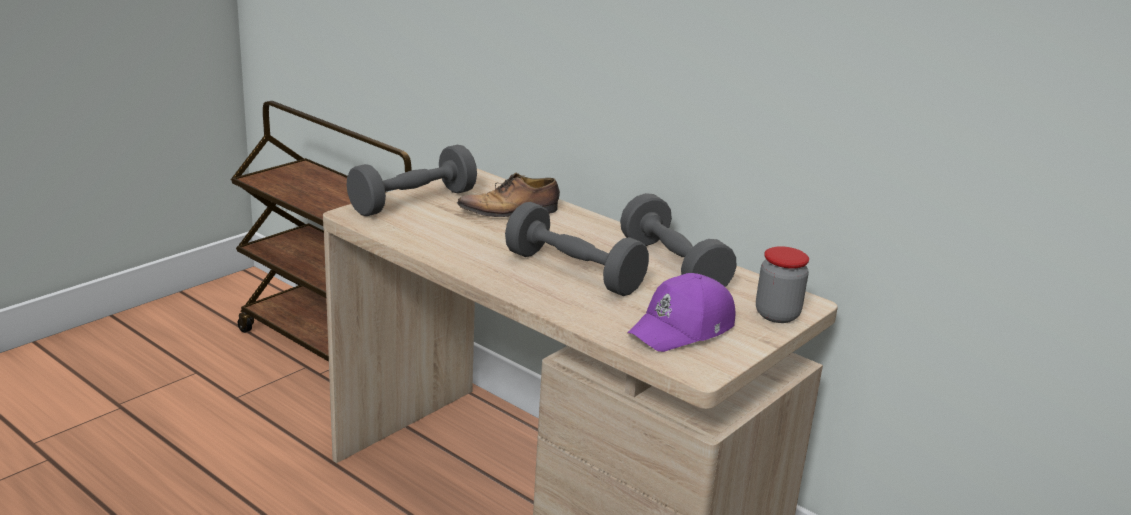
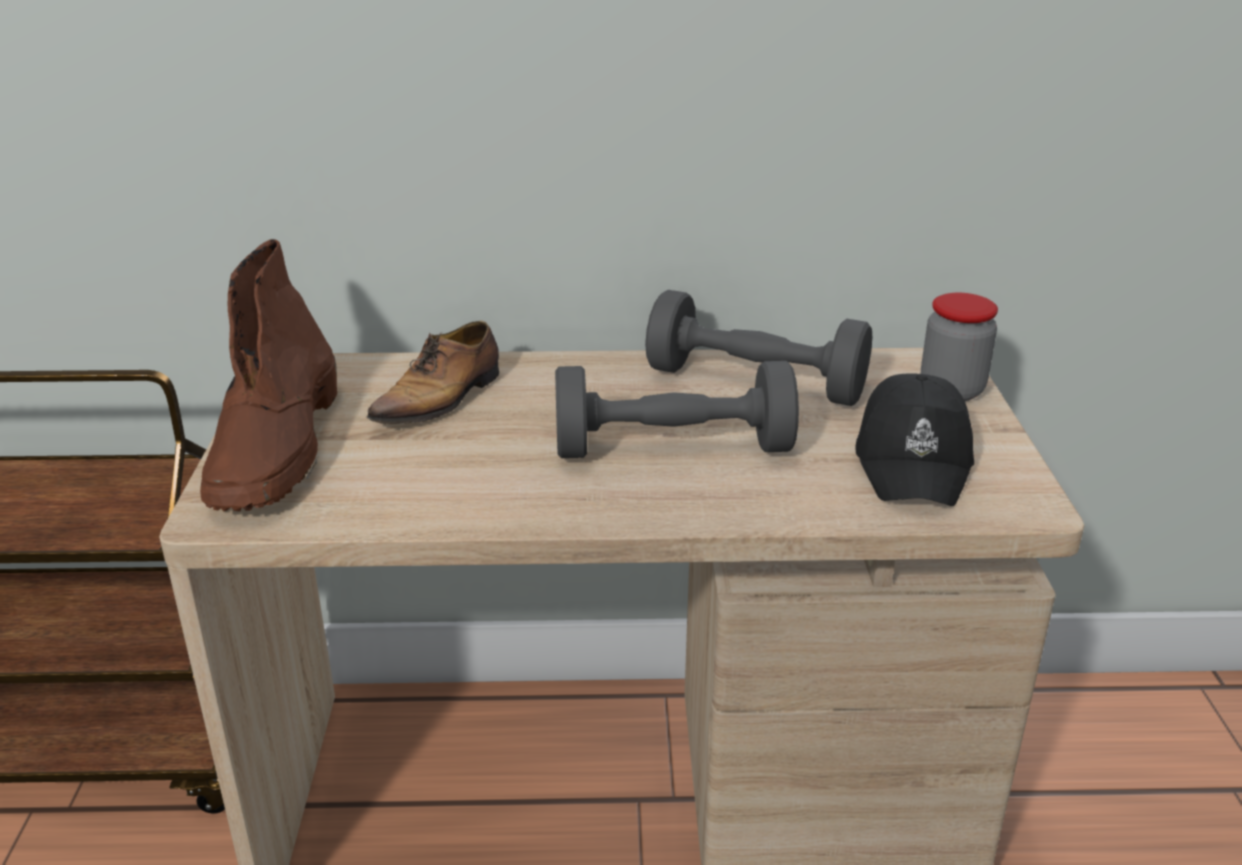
camera: 40 degrees left, 5 degrees up
(413, 202) = (277, 448): grey dumbbell -> brown boot
(683, 329) = (914, 460): purple cap -> black cap

